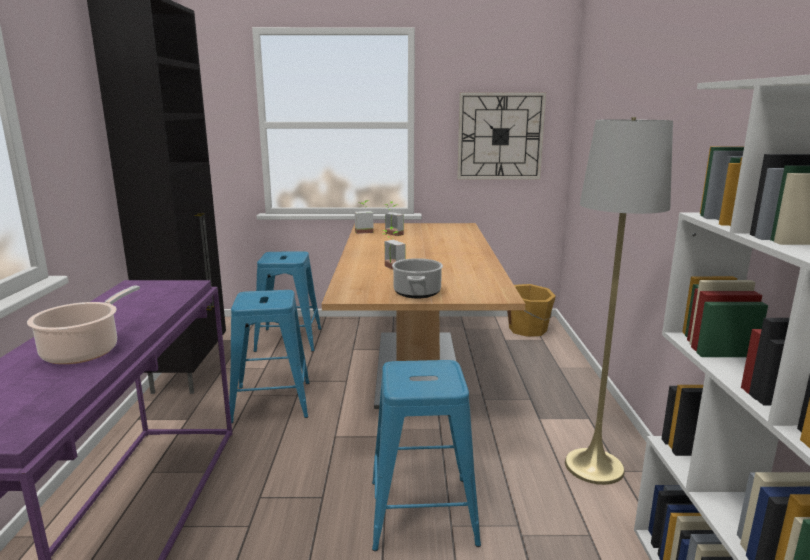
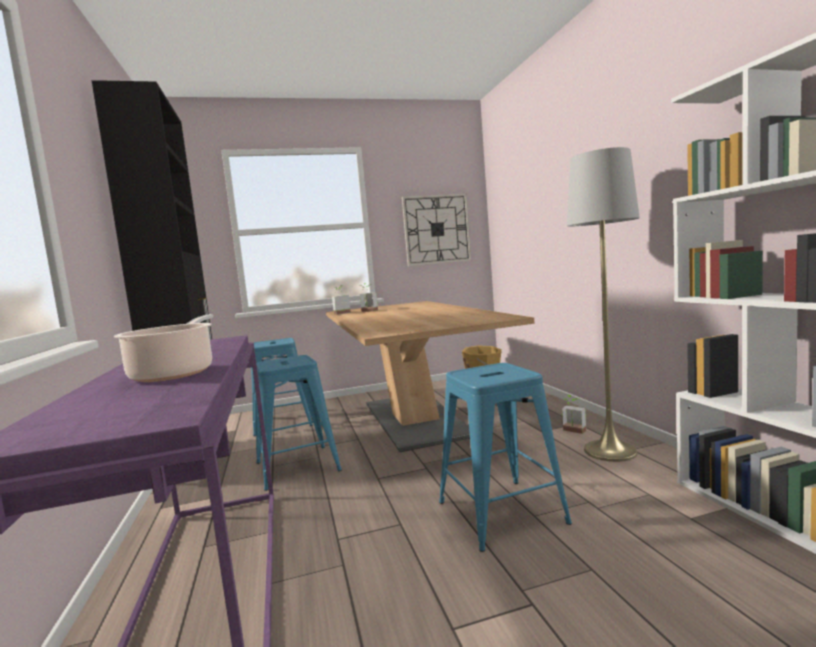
camera: 15 degrees left, 10 degrees down
(391, 268) = (395, 320): potted plant -> potted plant (573, 431)
(416, 292) = (438, 325): cooking pot -> none

